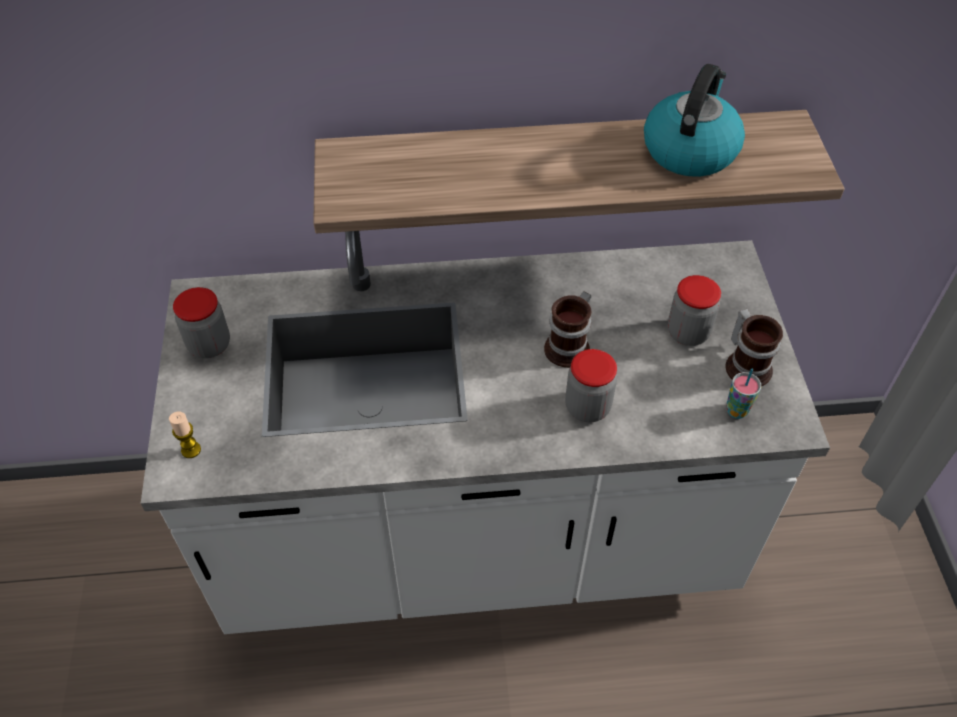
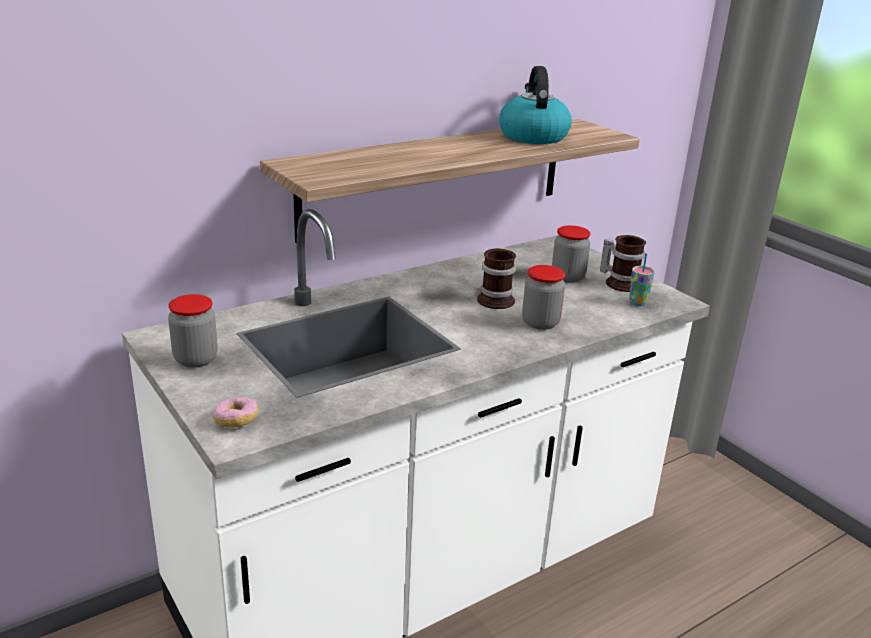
camera: 30 degrees left, 25 degrees down
(191, 450) = (236, 420): candle -> donut

